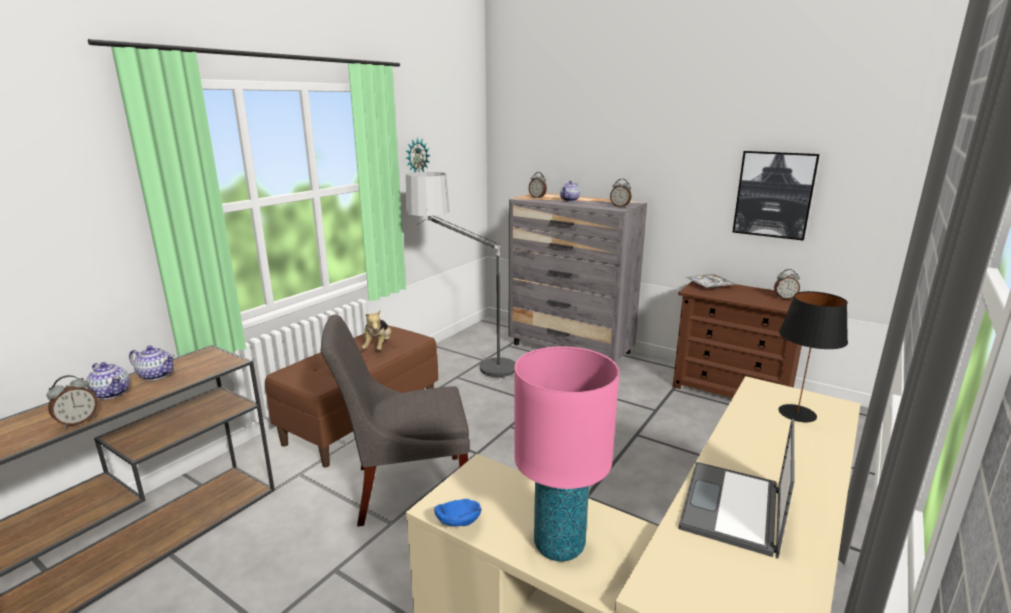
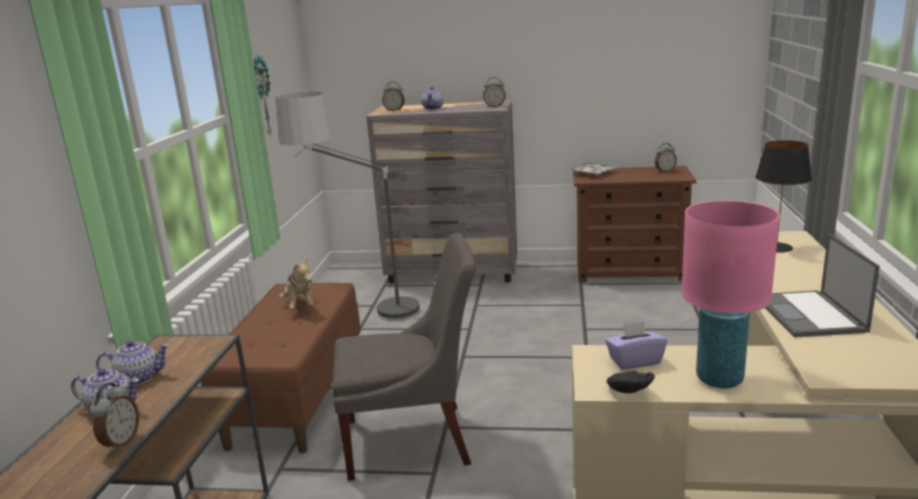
camera: 25 degrees left, 0 degrees up
(405, 488) = (414, 440): grey chair -> grey chair turned 150 degrees counterclockwise
(460, 522) = (629, 391): blue bowl -> black bowl
(506, 492) = (635, 361): none -> purple tissue box
(774, 194) = (635, 75): picture -> none

